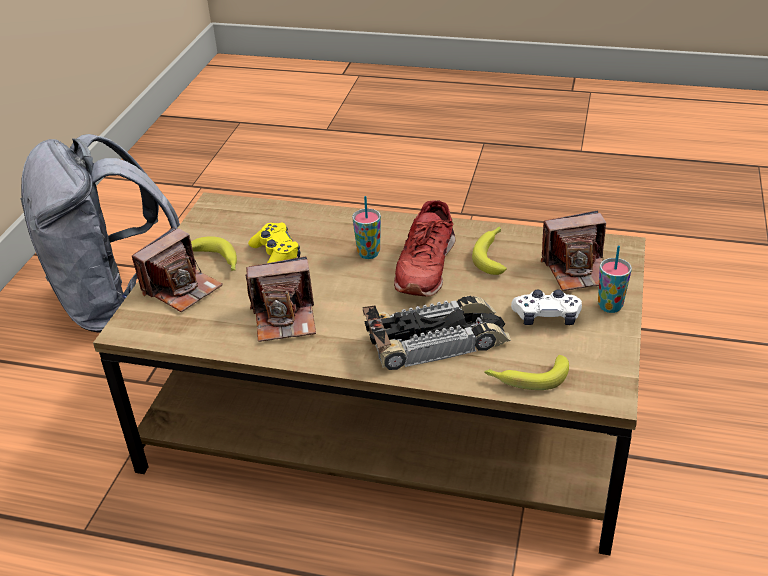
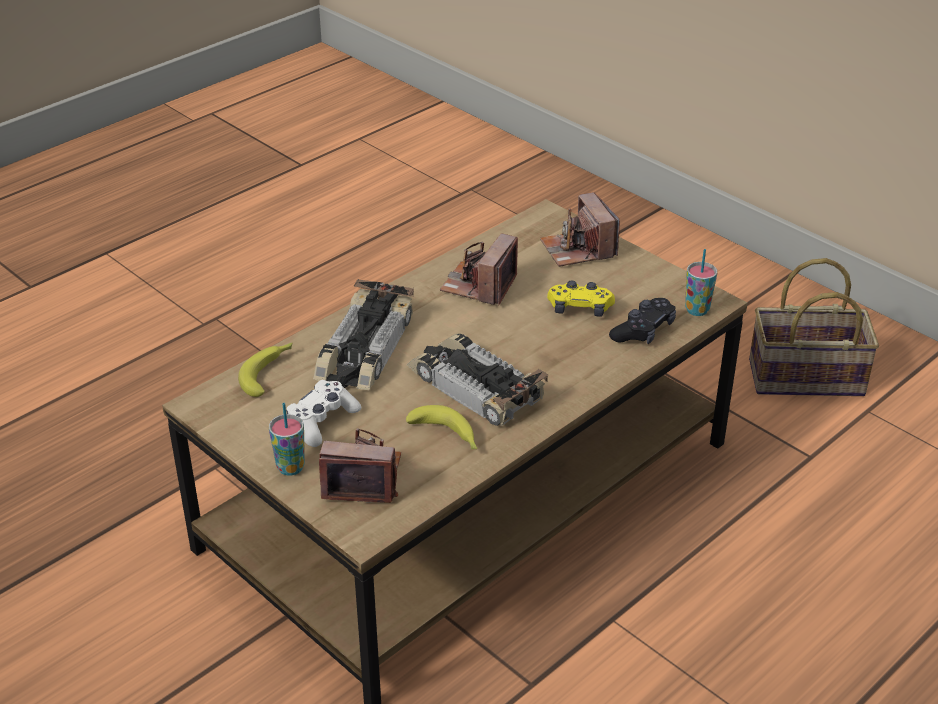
camera: 120 degrees right, 0 degrees up
(118, 303) = (803, 379): grey backpack -> basket
(218, 261) = (603, 277): banana -> none
(281, 220) = (643, 331): none -> black game controller
(368, 253) = (529, 361): cup -> cup (697, 310)
(425, 266) = (474, 386): red shoe -> toy car
(578, 270) = (362, 478): camera -> camera turned 75 degrees clockwise

